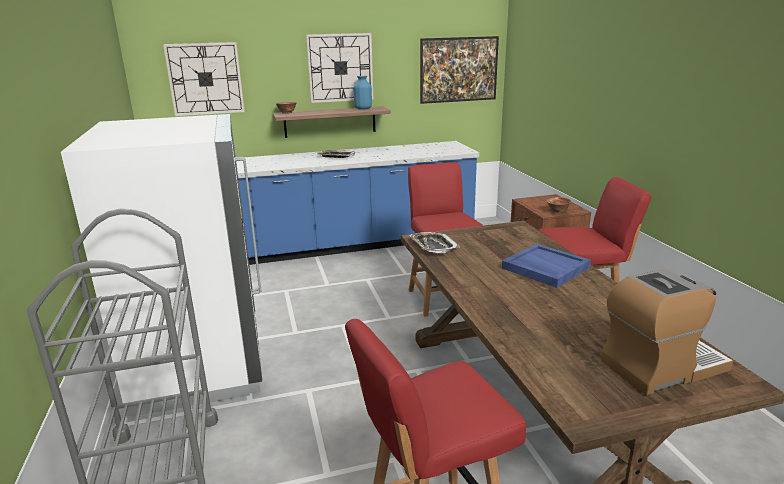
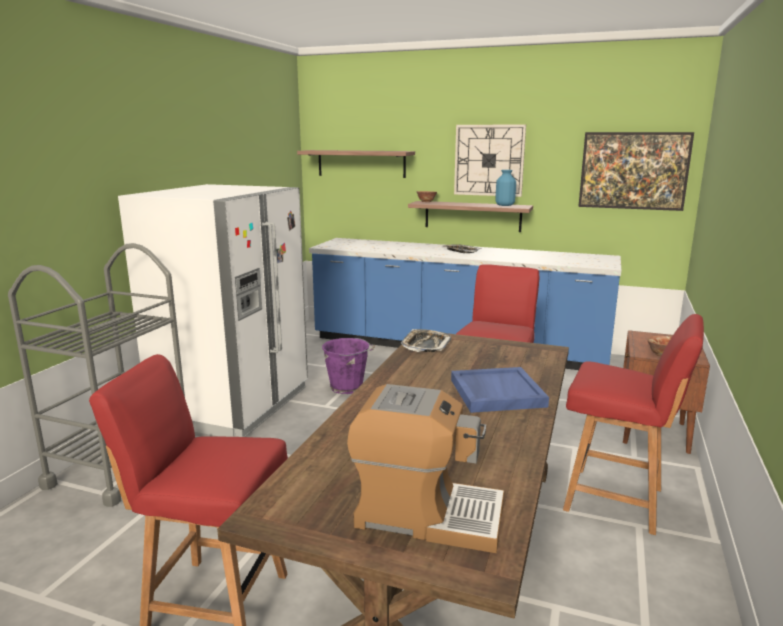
camera: 35 degrees right, 5 degrees down
(205, 79) = (361, 163): wall clock -> shelf
(293, 309) = (348, 387): none -> purple bucket

